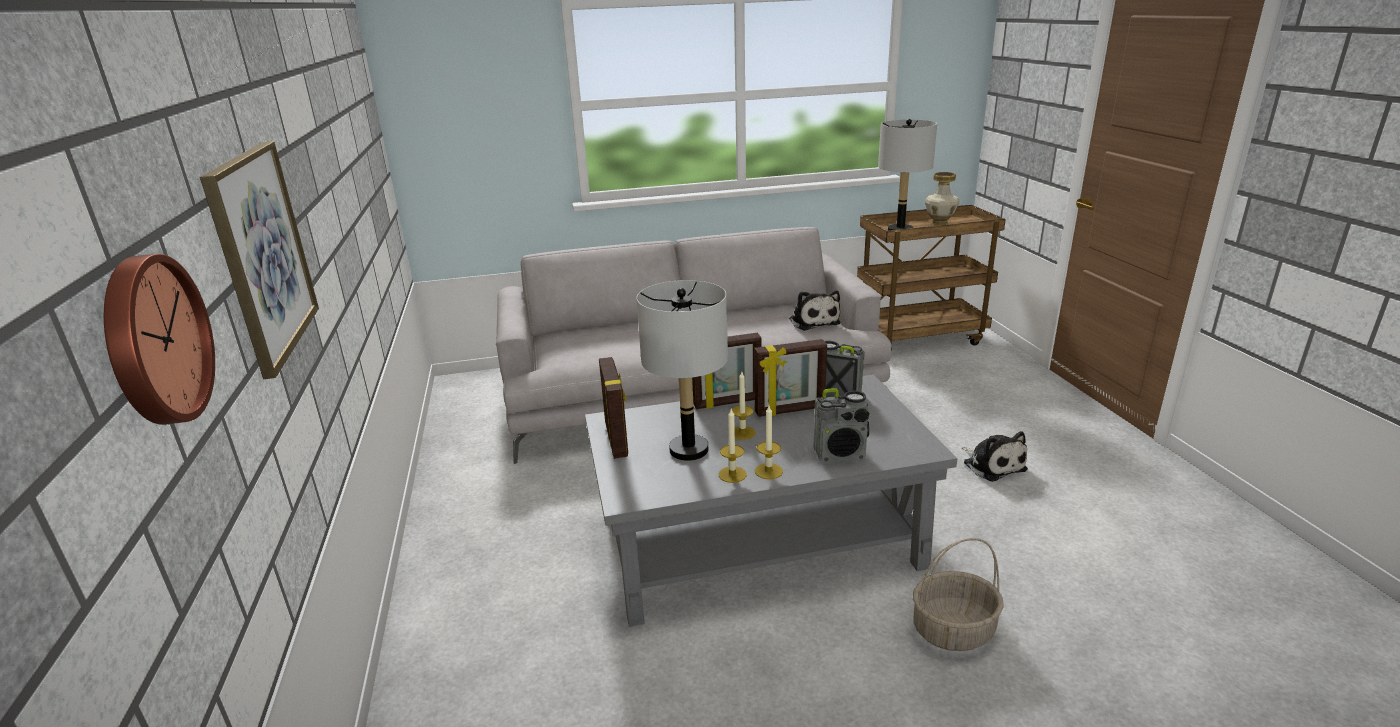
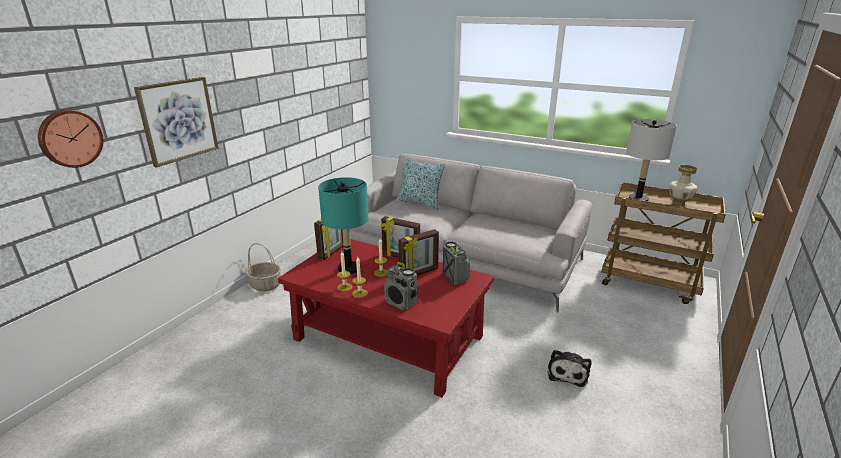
camera: 40 degrees right, 0 degrees up
(597, 330) = (420, 203): none -> pillow
(688, 450) = (348, 269): grey table lamp -> turquoise table lamp
(760, 540) = (389, 337): grey coffee table -> red coffee table
(790, 410) = (419, 273): picture frame -> picture frame turned 60 degrees counterclockwise
(813, 321) = (530, 238): plush toy -> none
(952, 631) = (404, 429): basket -> basket (265, 285)

